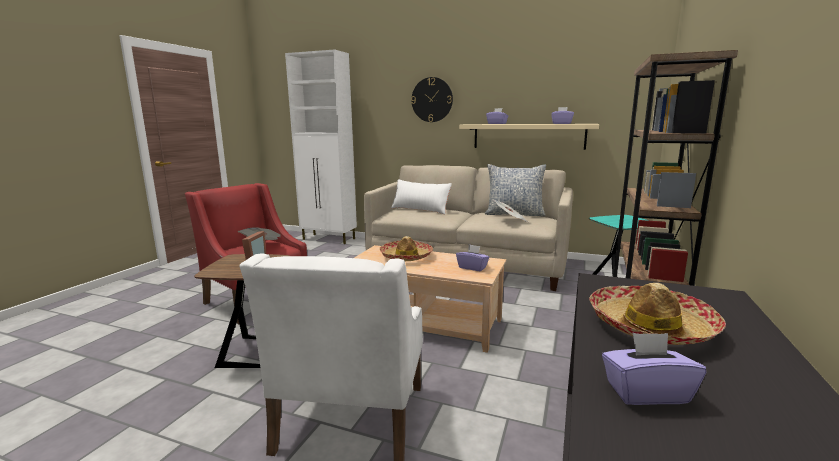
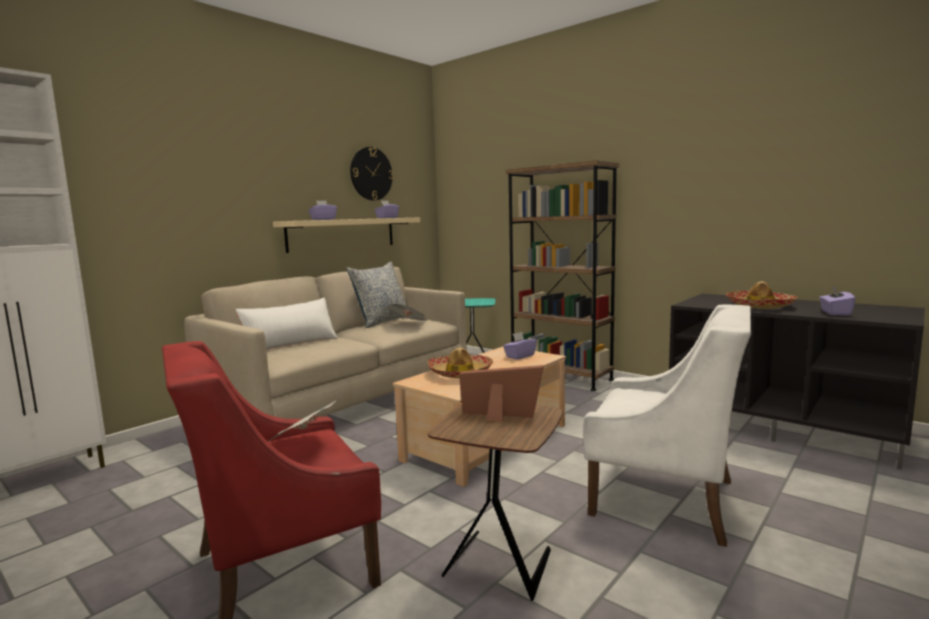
camera: 70 degrees left, 5 degrees down
(432, 99) = (218, 186): wall clock -> wall clock (371, 174)

